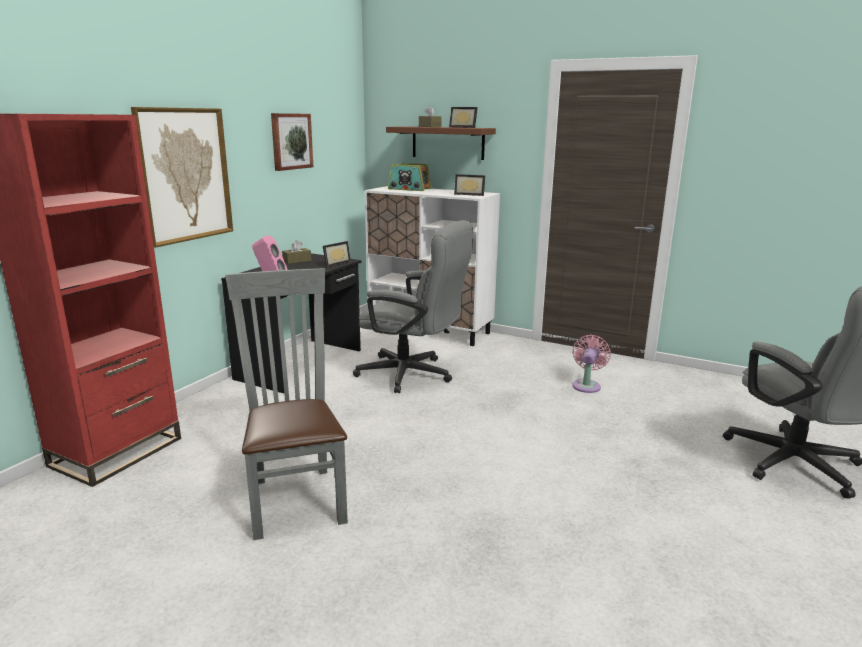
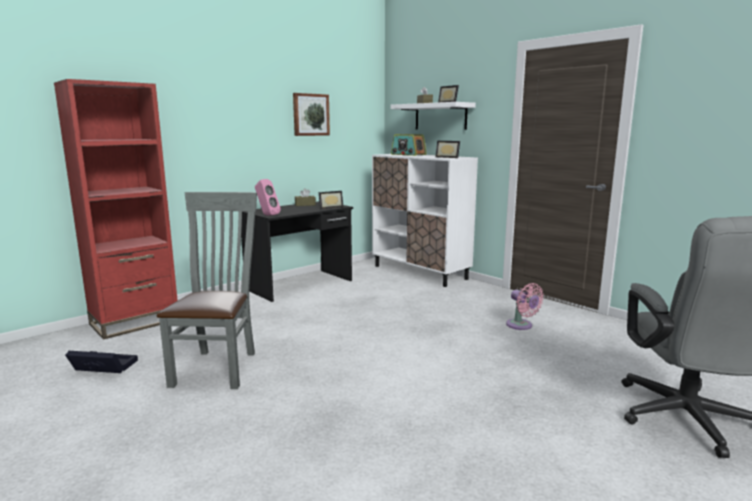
camera: 20 degrees right, 5 degrees down
(132, 530) = (102, 367): none -> black storage box
(184, 175) = (214, 133): picture -> none
(413, 375) = (377, 301): grey office chair -> none
(447, 142) = (440, 116): brown shelf -> white shelf
(587, 385) = (521, 326): pink fan -> pink fan turned 105 degrees clockwise

